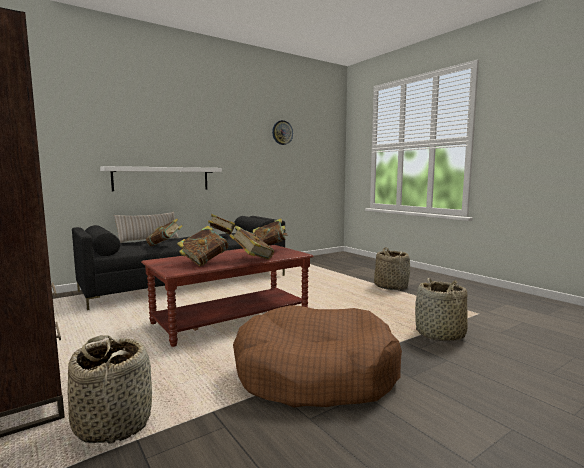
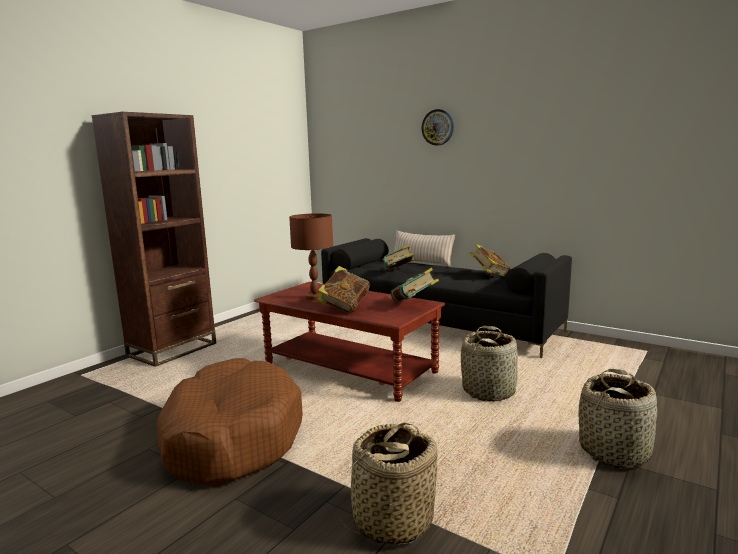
camera: 70 degrees right, 5 degrees up
(114, 423) = (148, 381): basket -> basket (489, 391)
(162, 179) = (446, 193): white shelf -> none
(204, 262) = (314, 297): book -> brown table lamp
(282, 132) = (649, 114): wall clock -> wall clock (438, 127)

